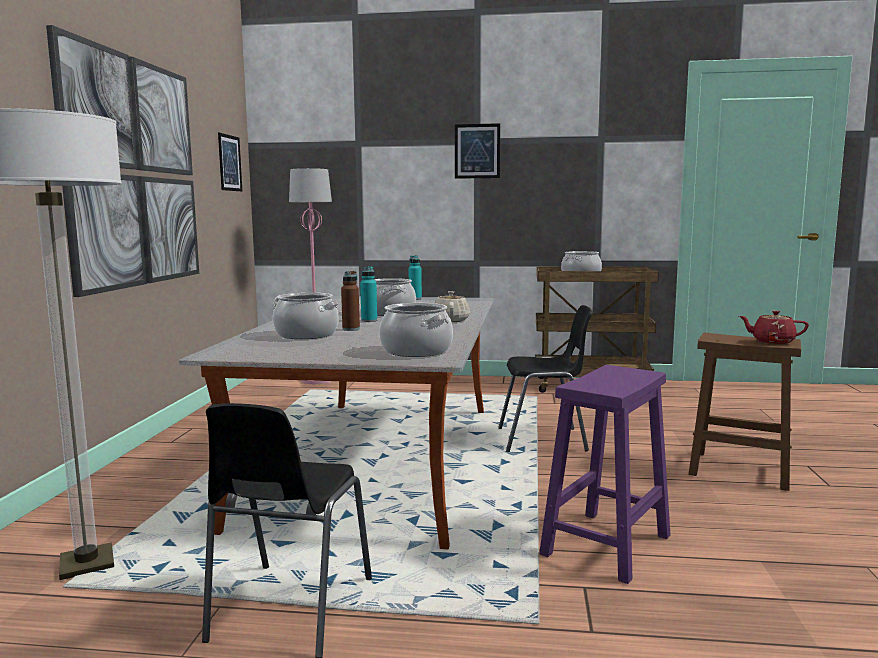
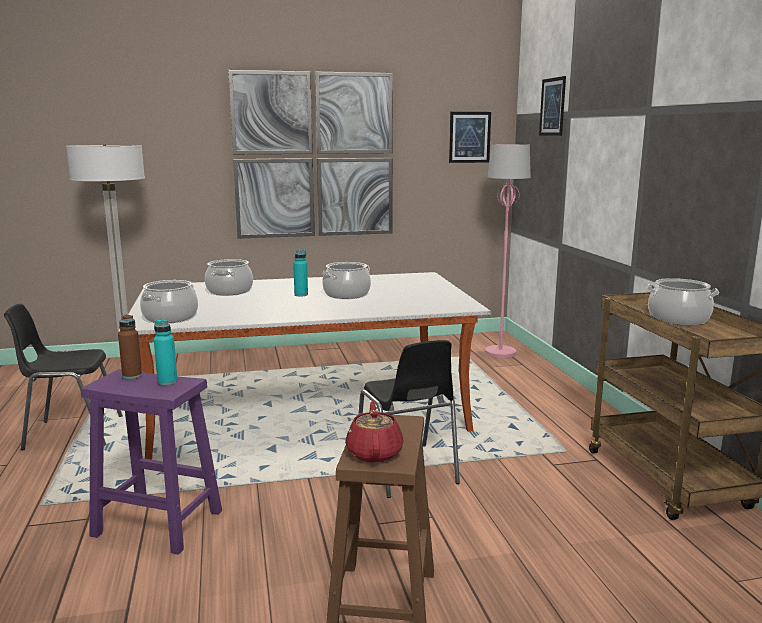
camera: 70 degrees right, 5 degrees up
(351, 329) = (257, 296): brown bottle -> brown bottle (132, 375)
(415, 298) = (445, 291): turquoise bottle -> turquoise bottle (167, 382)
(451, 320) = (316, 312): beige teapot -> none
(477, 151) = (644, 124): picture -> picture (552, 107)

